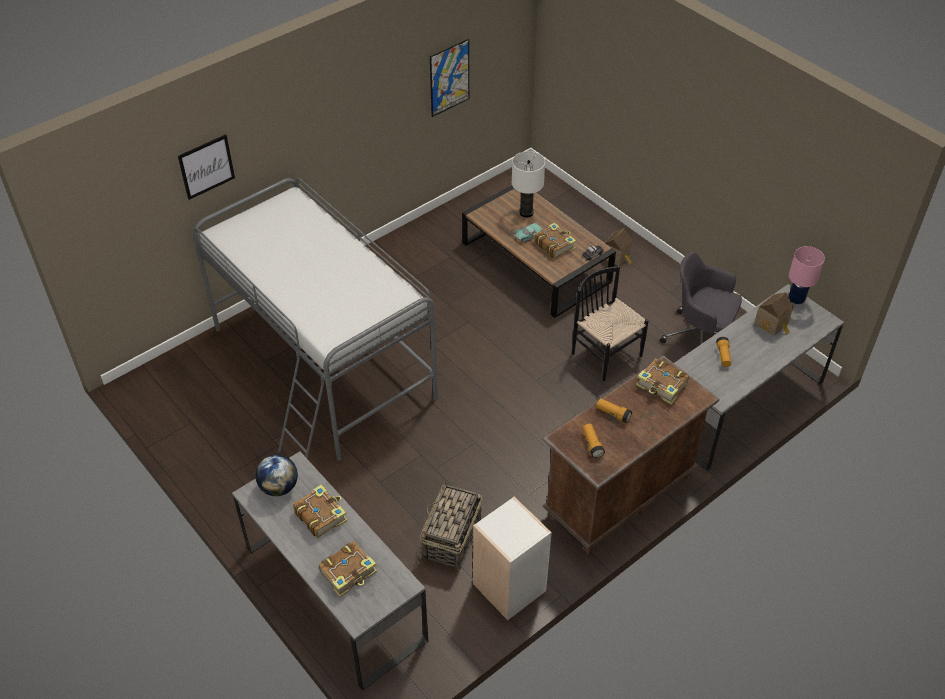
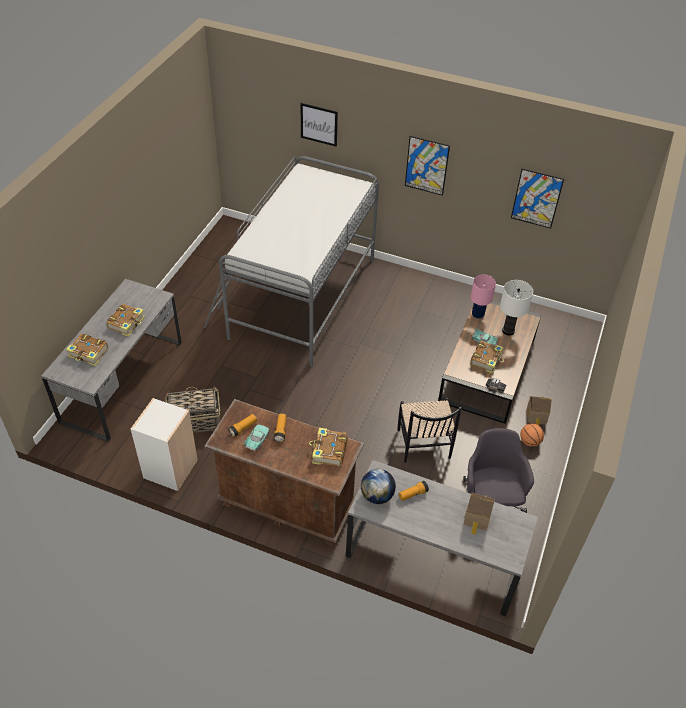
camera: 60 degrees right, 0 degrees up
(279, 487) = (139, 296): globe -> globe (377, 495)
(338, 124) = (426, 165): none -> picture
(604, 353) = (424, 446): black chair -> black chair turned 150 degrees clockwise
(616, 438) = (257, 440): none -> turquoise toy car
(643, 275) = (529, 442): none -> basketball
(796, 299) = (521, 528): pink table lamp -> pink table lamp (478, 315)

